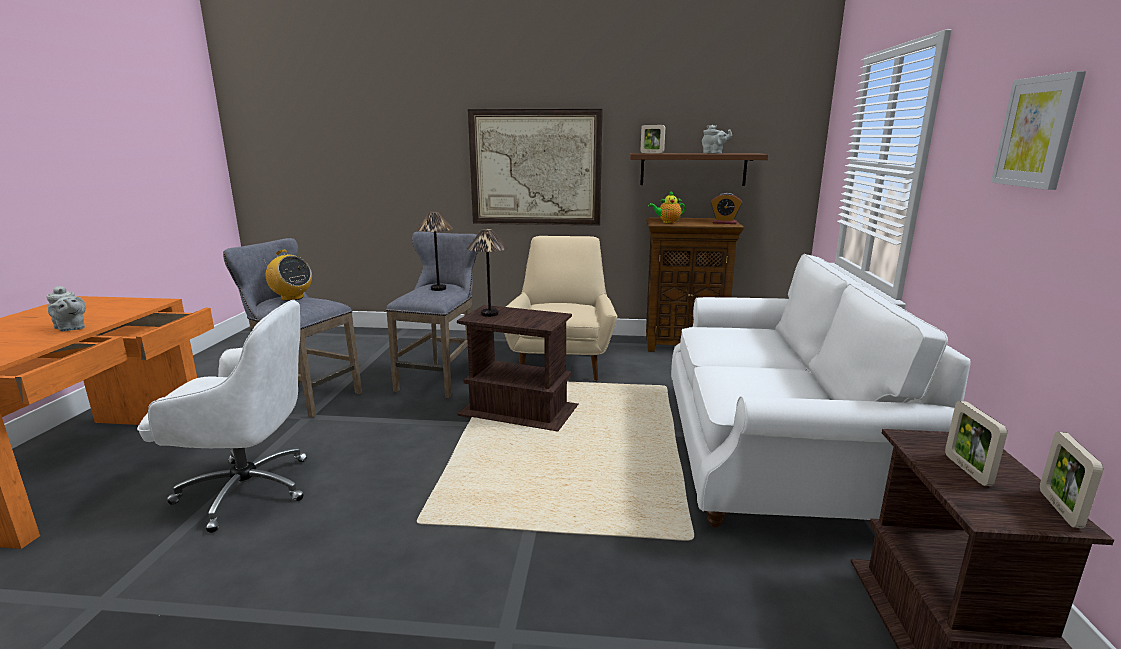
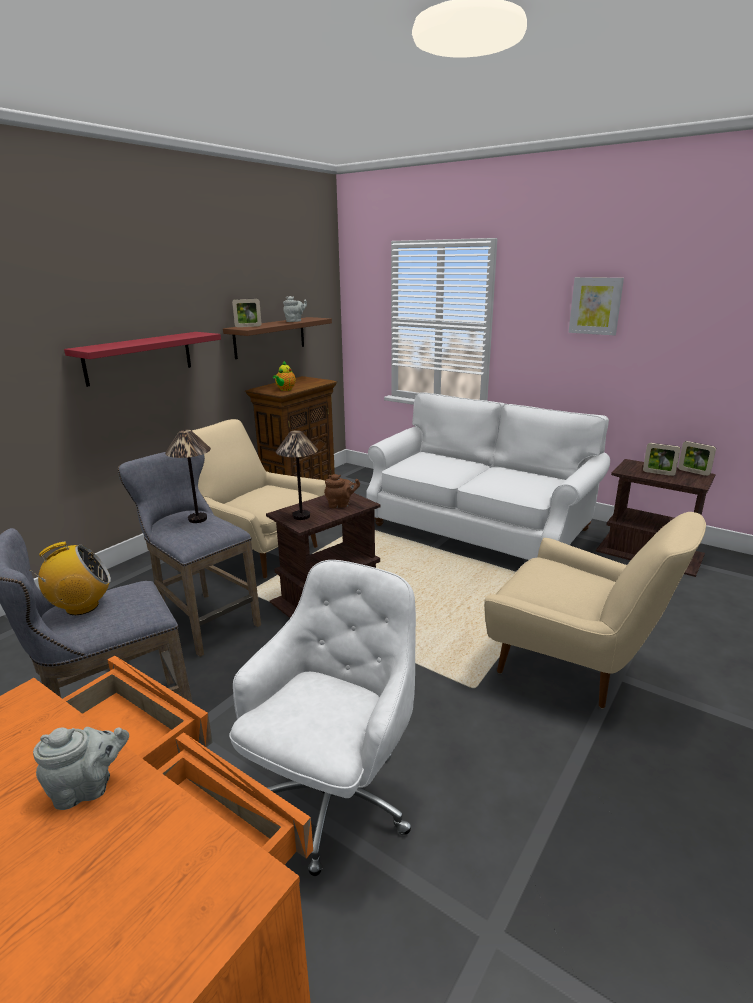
camera: 60 degrees left, 5 degrees up
(502, 589) = (574, 666): none -> beige armchair
(529, 319) = (341, 505): none -> brown teapot
(535, 168) = (139, 358): picture -> red shelf
(724, 223) = (319, 381): alarm clock -> none

